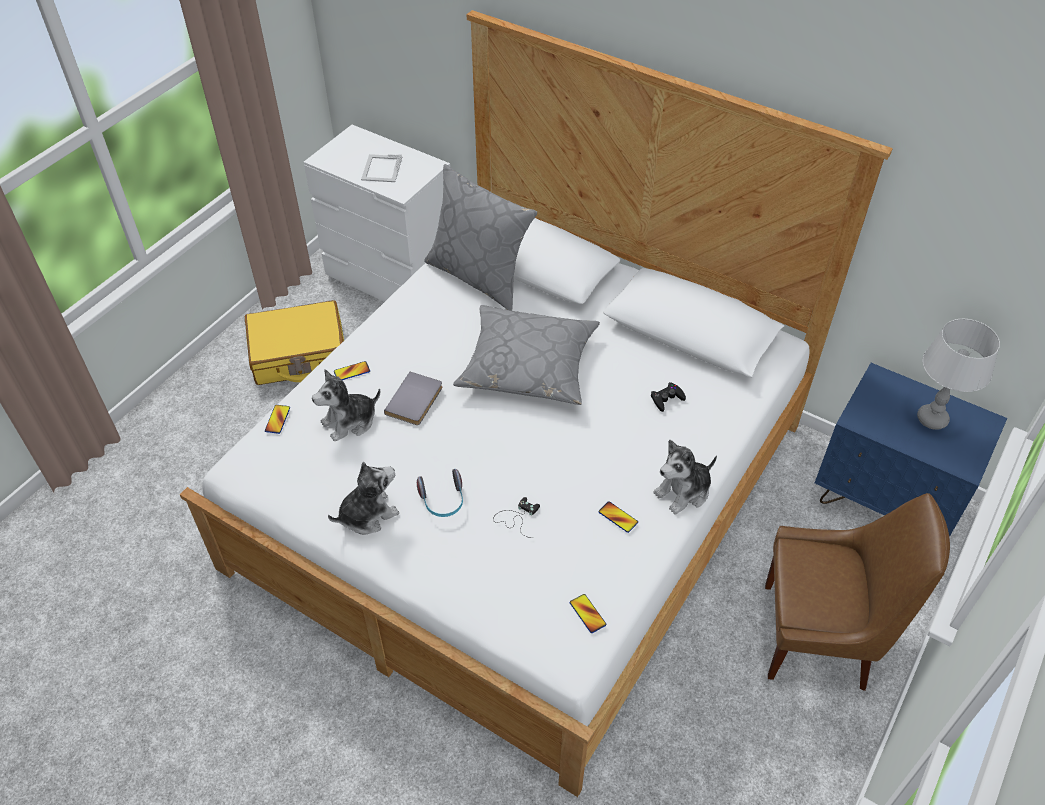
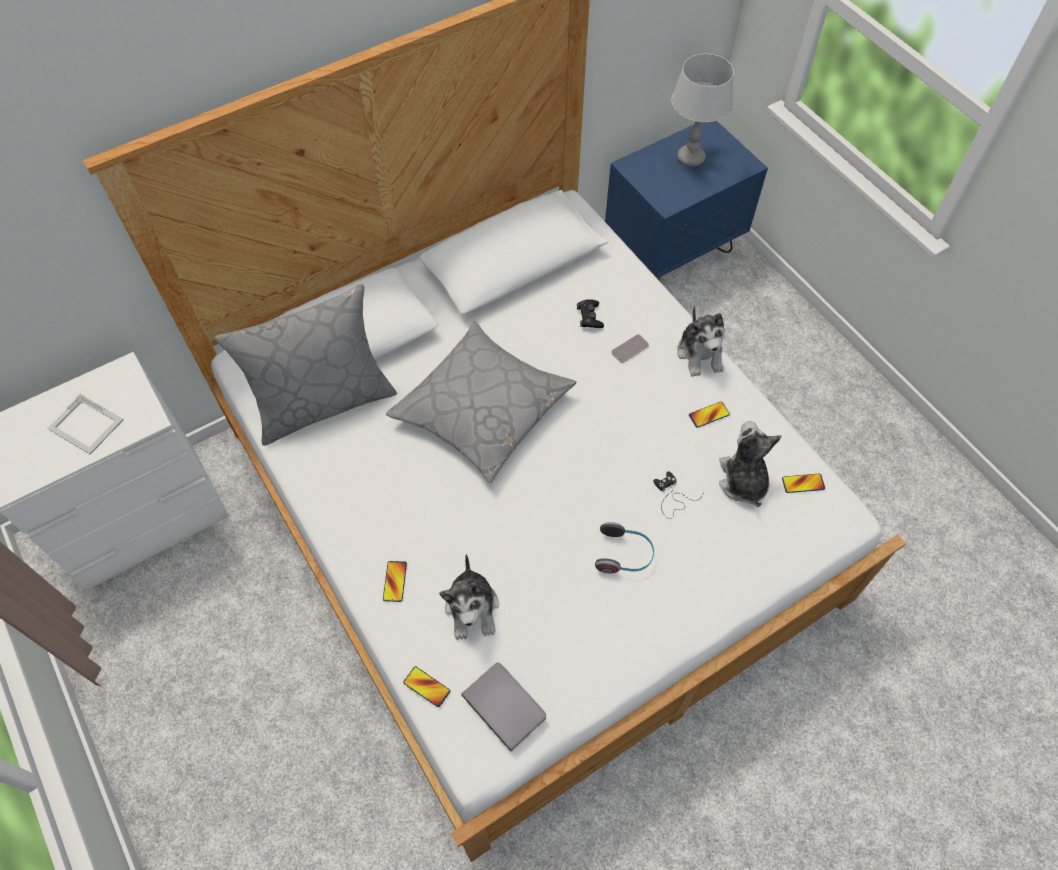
camera: 65 degrees left, 10 degrees up
(299, 354) = (200, 666): yellow suitcase -> none
(367, 514) = (609, 633): plush toy -> plush toy (742, 481)
(416, 401) = (479, 530): grey book -> grey book (506, 704)
(652, 438) = (630, 349): none -> phone
(819, 637) = (775, 358): brown chair -> none

